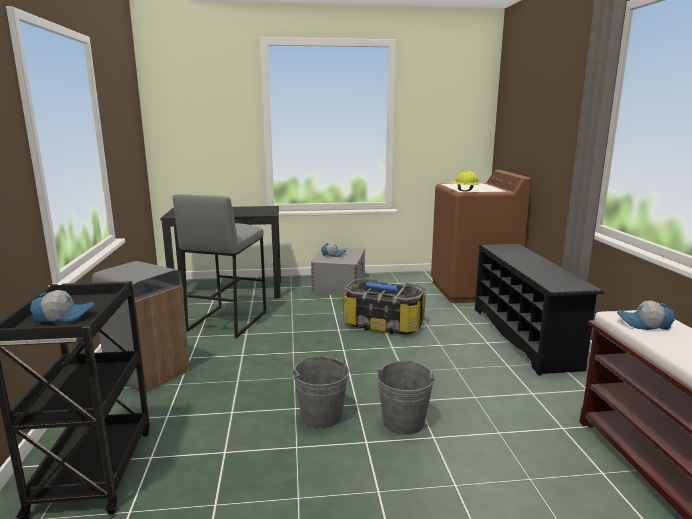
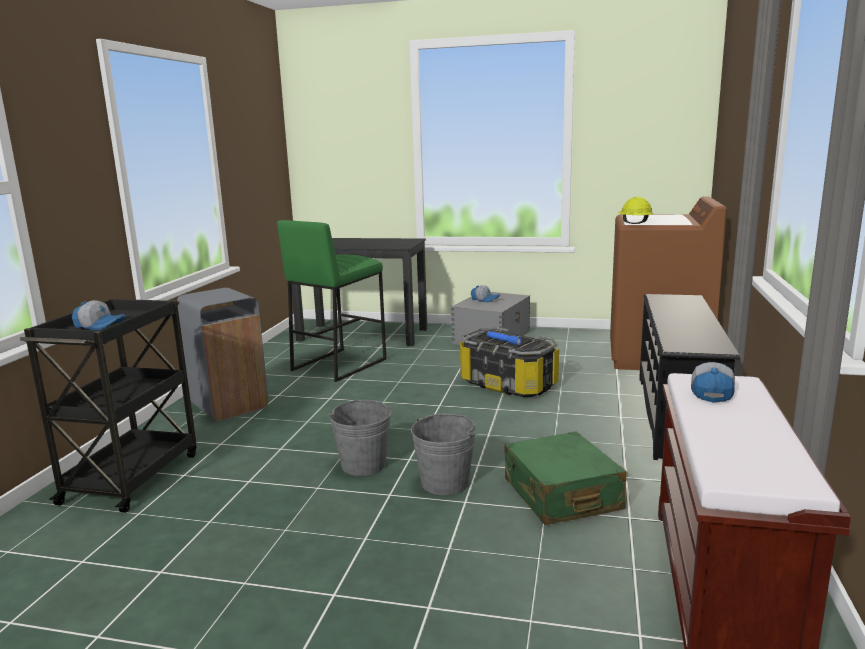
camera: 20 degrees right, 0 degrees up
(226, 321) = (338, 364): grey stool -> green stool
(500, 417) = (561, 495): none -> green suitcase
(644, 324) = (710, 391): cap -> cap turned 75 degrees clockwise

